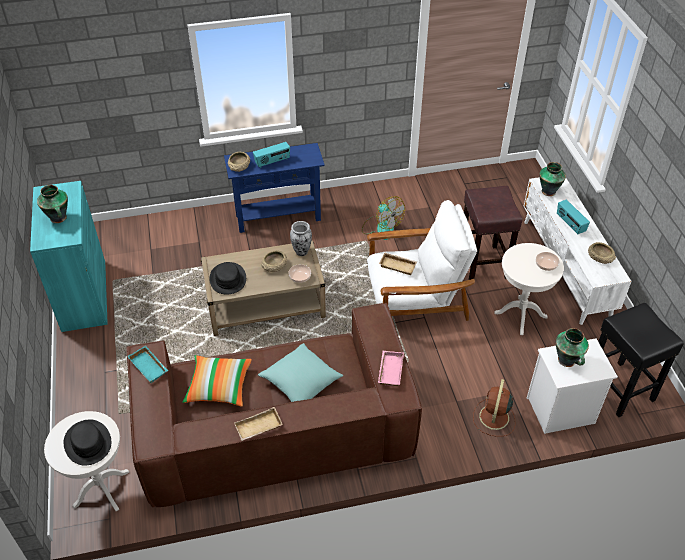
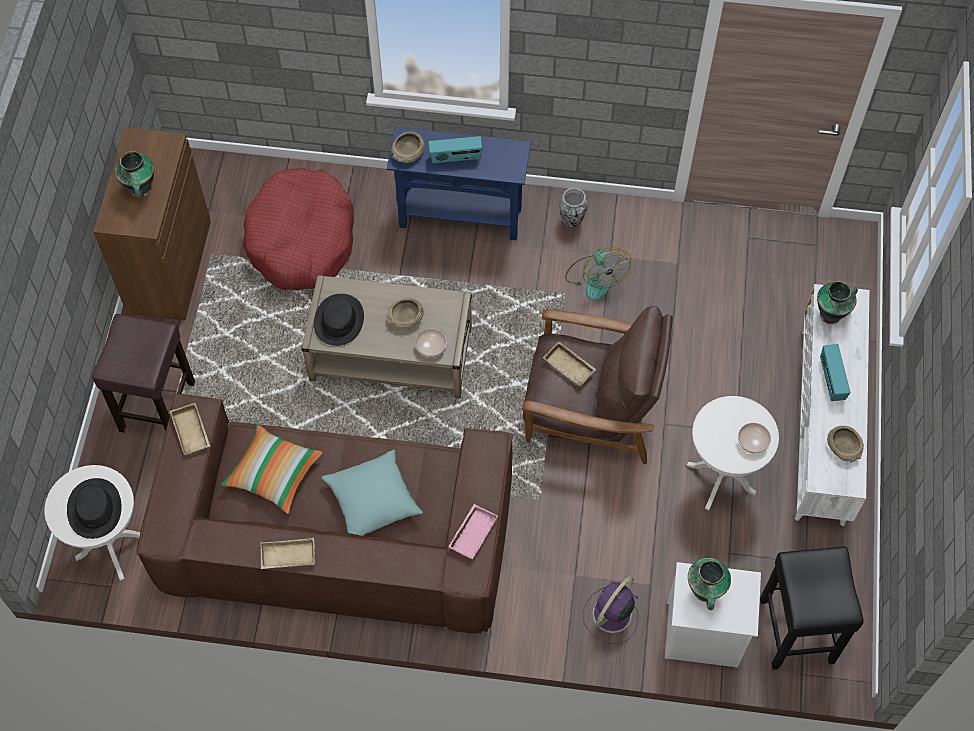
camera: 20 degrees right, 15 degrees up
(84, 295) = (169, 266): turquoise cabinet -> brown cabinet
(149, 366) = (192, 431): turquoise tray -> beige tray
(175, 256) = (302, 239): none -> red dog bed
(302, 251) = (449, 306): vase -> vase (572, 221)
(415, 298) = (591, 407): white armchair -> brown armchair
(482, 263) = (708, 380): brown stool -> brown stool (158, 405)
(493, 418) = (611, 615): brown fan -> purple fan

